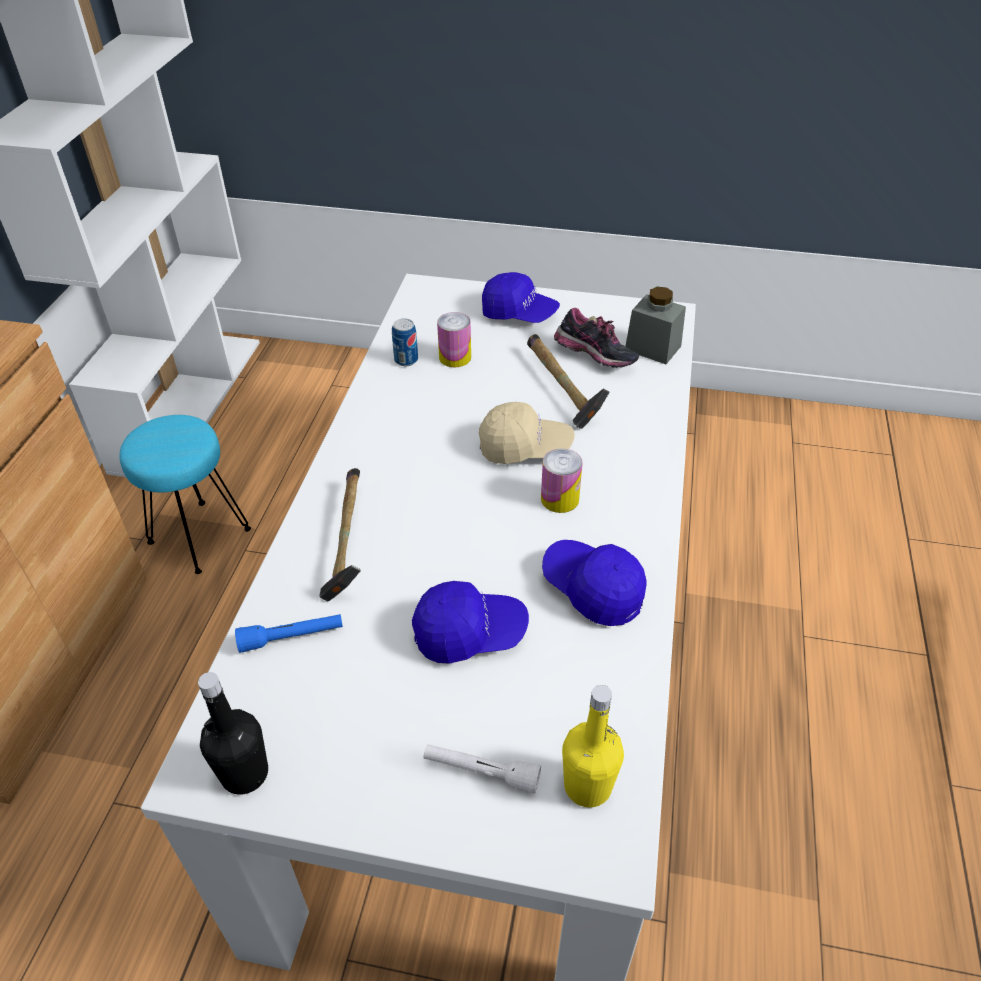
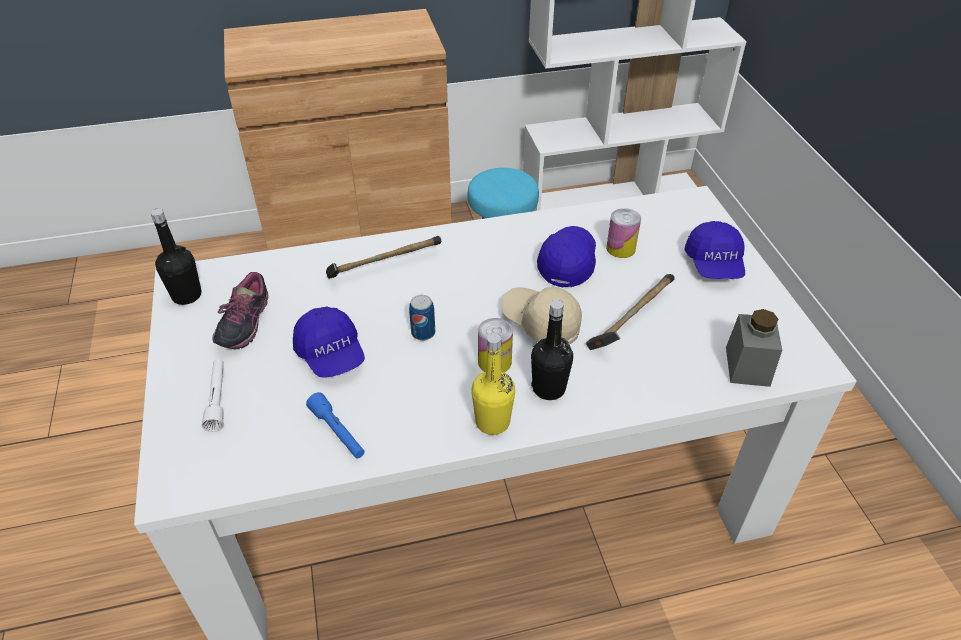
camera: 65 degrees right, 0 degrees up
(292, 637) = (292, 274): blue flashlight -> blue flashlight (338, 432)
(406, 360) = (594, 225): can -> can (423, 333)
(525, 447) = (541, 323): beige cap -> beige cap turned 150 degrees clockwise
(587, 786) = (222, 459): yellow bottle -> yellow bottle (492, 422)
(592, 589) = (406, 410): blue cap -> blue cap (567, 263)
(594, 358) = (694, 330): shoe -> shoe (244, 325)
(616, 473) = (549, 388): none -> black bottle

